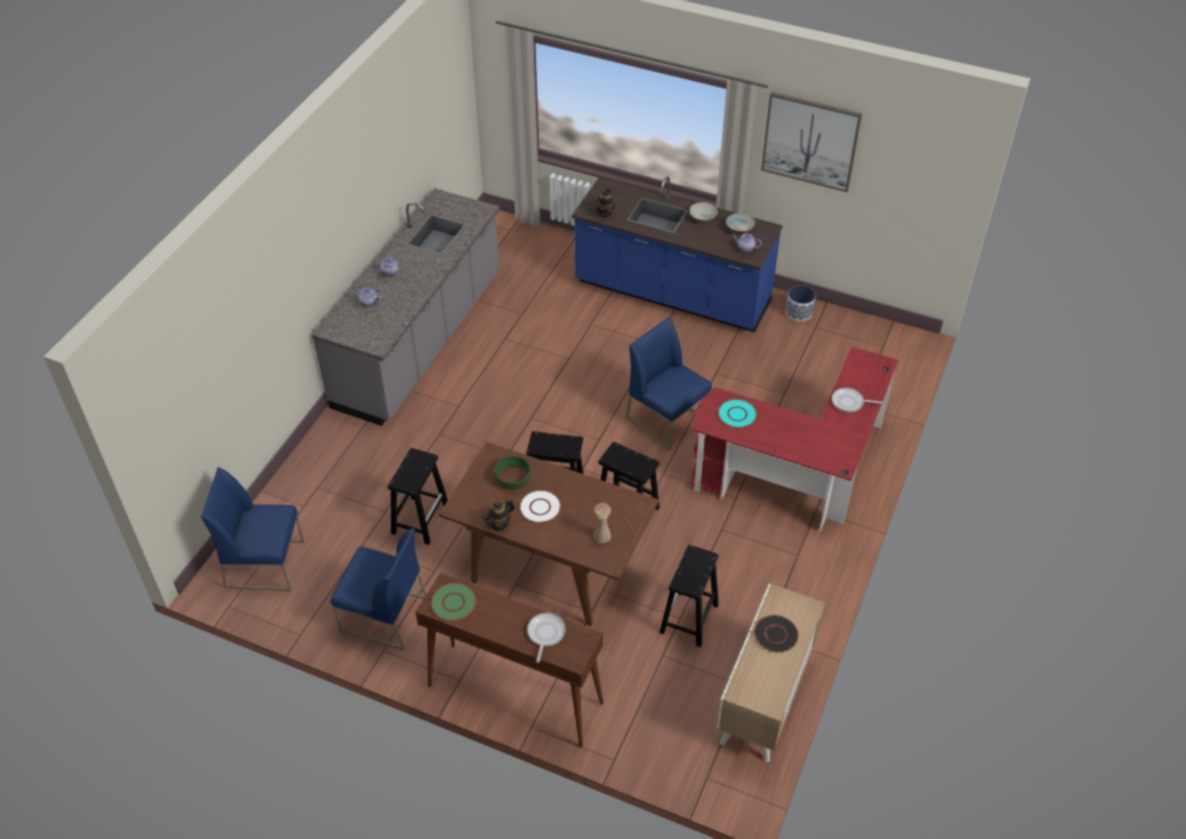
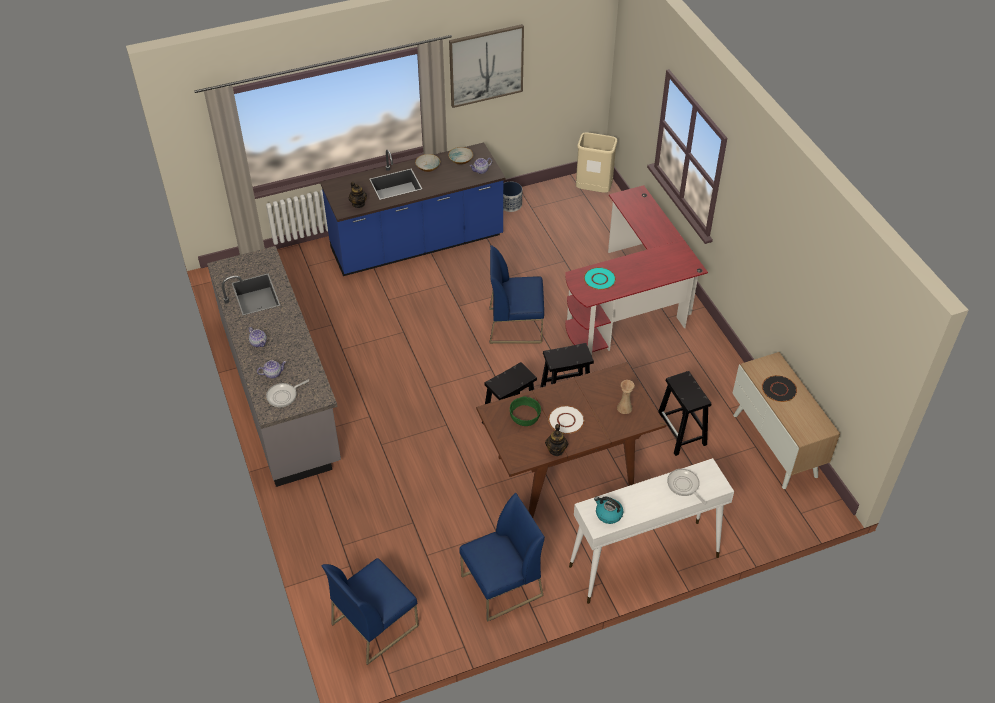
camera: 45 degrees left, 0 degrees up
(420, 519) = (443, 507): black stool -> none
(453, 603) = (608, 514): green plate -> kettle
(514, 694) = (643, 562): brown console table -> white console table
(849, 402) = (650, 228): frying pan -> frying pan (284, 396)
(897, 349) = (593, 190): none -> beige trash can

